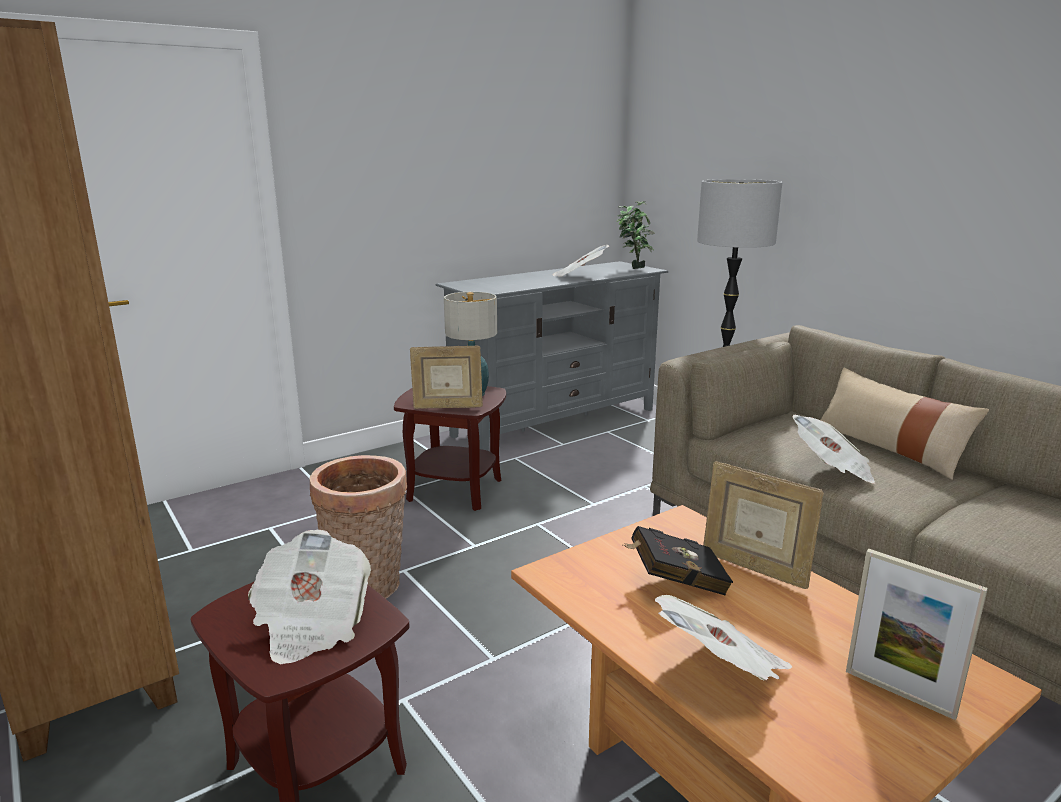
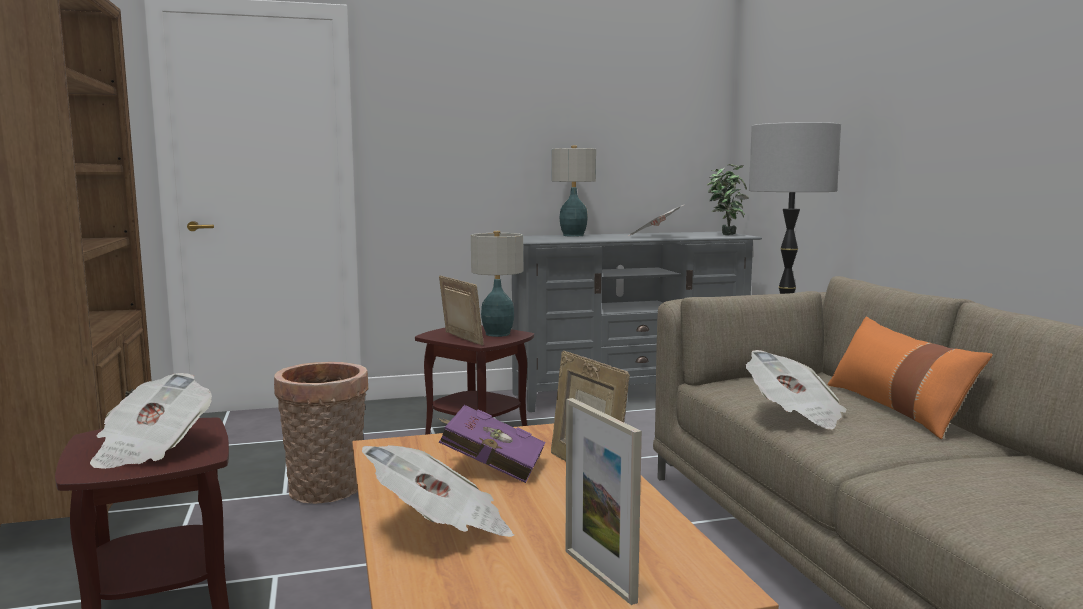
camera: 20 degrees right, 10 degrees down
(447, 407) = (461, 340): picture frame -> picture frame turned 150 degrees counterclockwise
(502, 278) = (573, 235): none -> table lamp
(674, 581) = (489, 467): black book -> purple book
(889, 448) = (897, 408): beige pillow -> orange pillow

